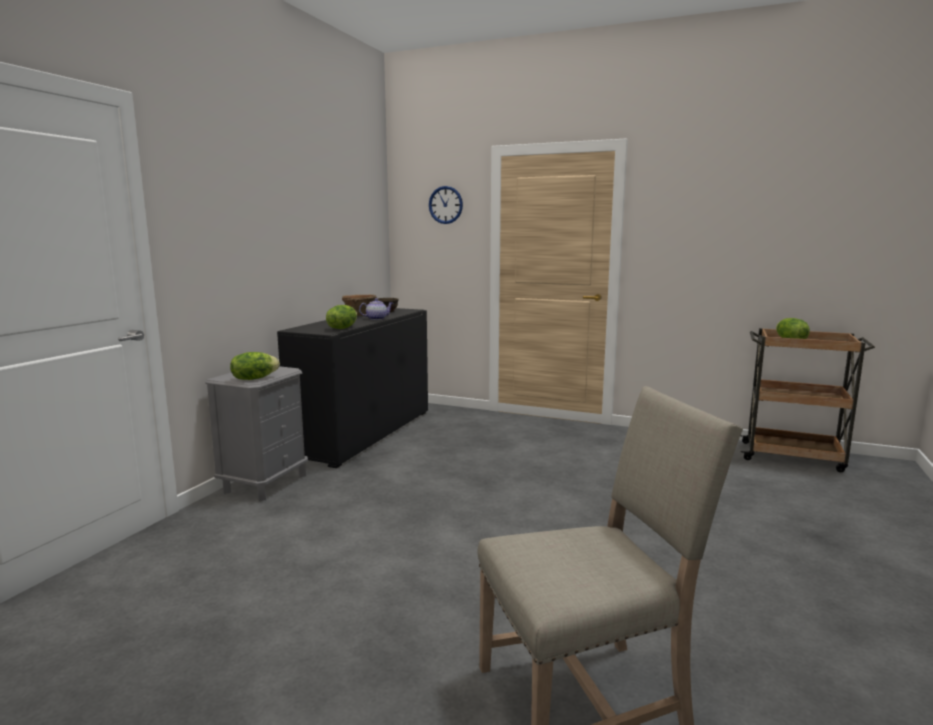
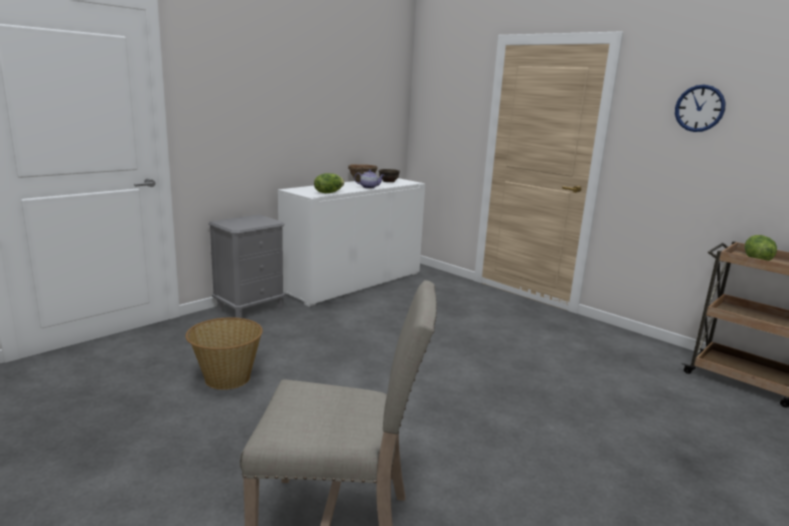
camera: 20 degrees right, 5 degrees up
(254, 378) = (241, 225): lettuce -> none
(307, 571) = (226, 378): none -> basket
(365, 433) = (353, 283): black cabinet -> white cabinet
(445, 205) = (455, 89): wall clock -> wall clock (699, 108)

